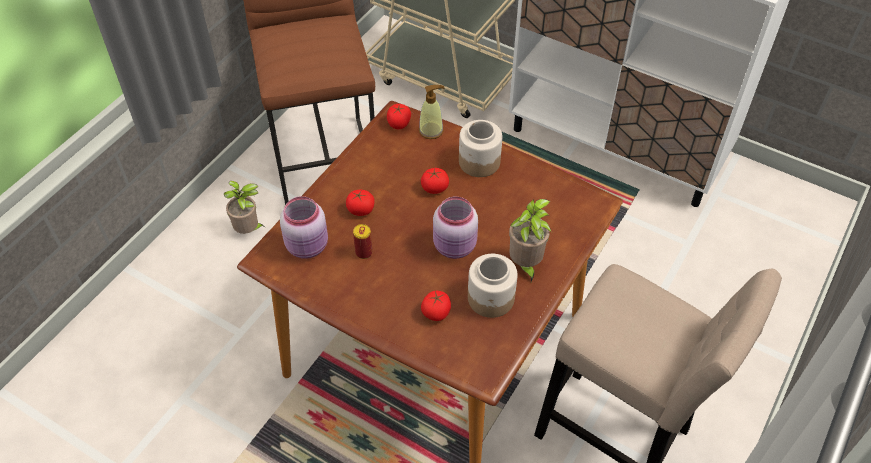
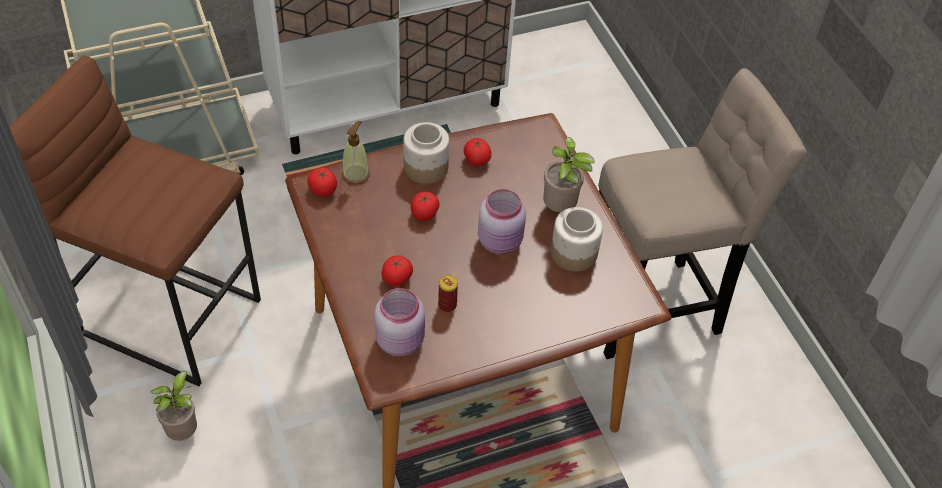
camera: 55 degrees left, 0 degrees up
(436, 312) = (556, 296): tomato -> tomato (476, 160)

